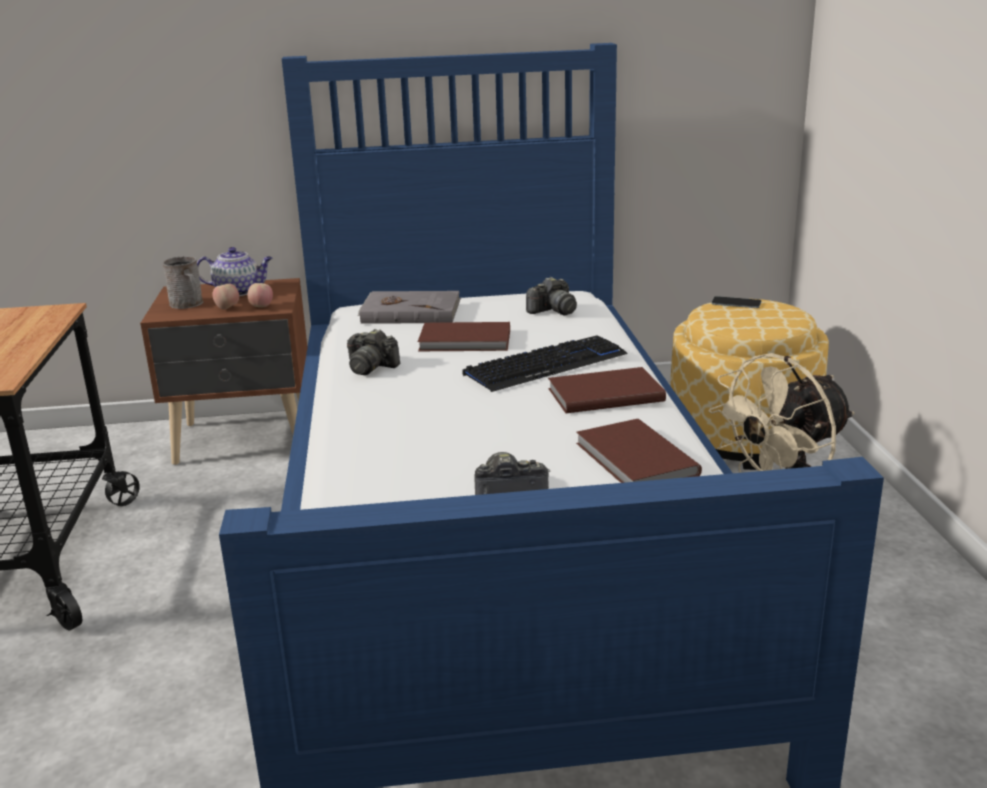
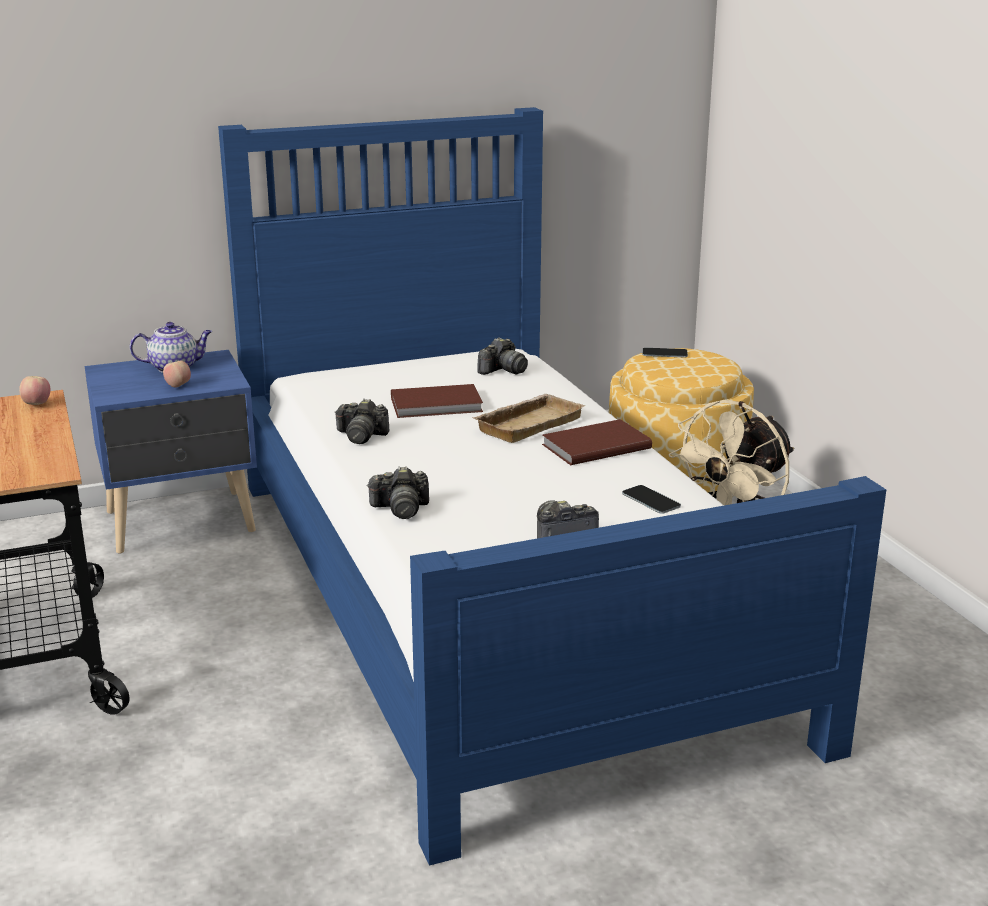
camera: 15 degrees left, 0 degrees up
(188, 304) = (131, 384): grey mug -> none
(246, 440) = (183, 523): brown nightstand -> blue nightstand
(261, 307) = (214, 383): apple -> apple (37, 405)
(356, 447) = (400, 509): none -> camera
(410, 311) = (362, 379): grey book -> none
(546, 366) = (527, 424): keyboard -> beige tray
(634, 460) = (651, 500): brown book -> phone

